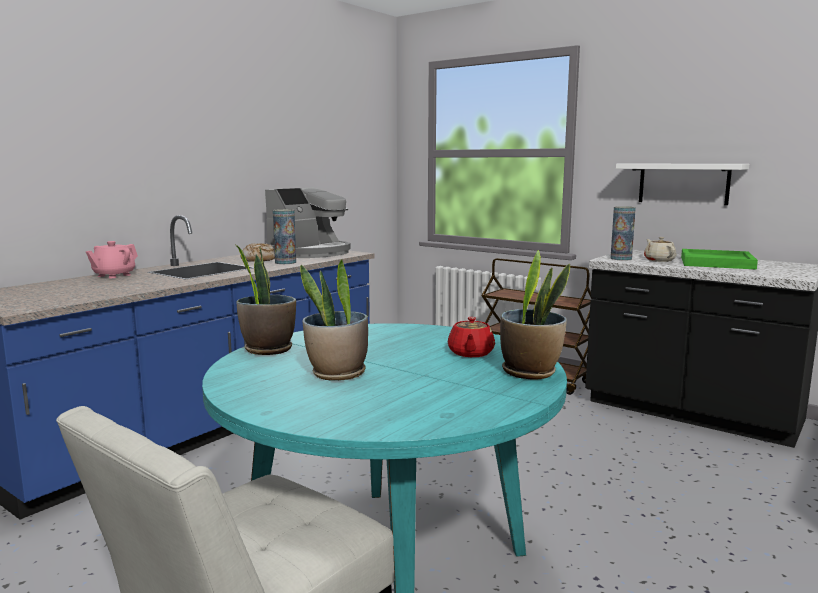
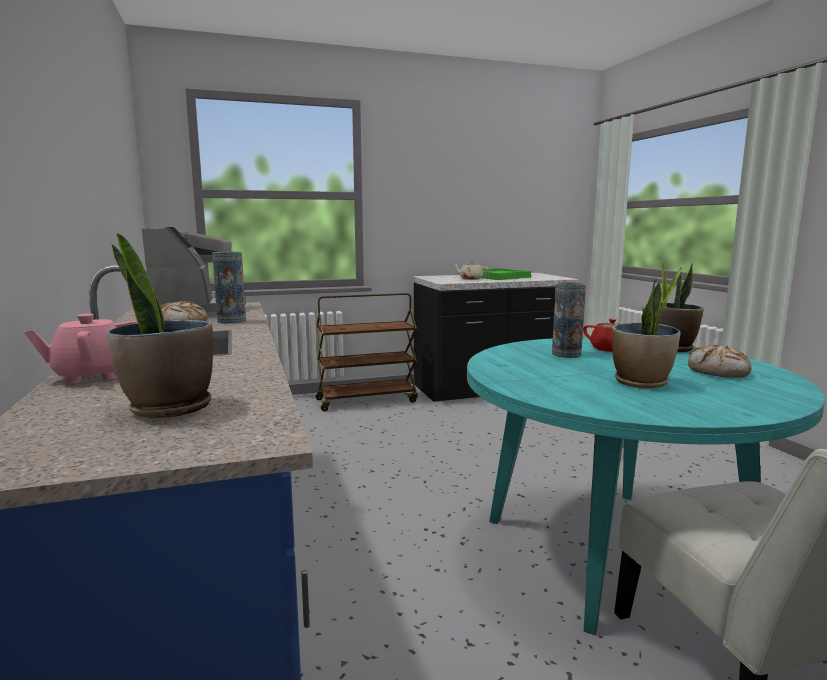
camera: 55 degrees left, 0 degrees up
(113, 275) = (92, 376): pink teapot -> pink teapot turned 90 degrees clockwise
(268, 349) = (531, 389): potted plant -> potted plant (168, 408)
(432, 396) = (718, 372): none -> bread
(621, 258) = (449, 281): vase -> vase (566, 354)
(683, 183) = (450, 222): white shelf -> none

